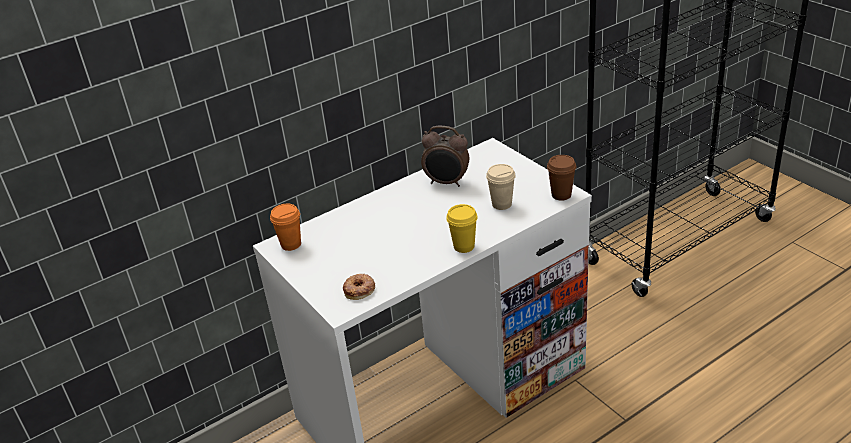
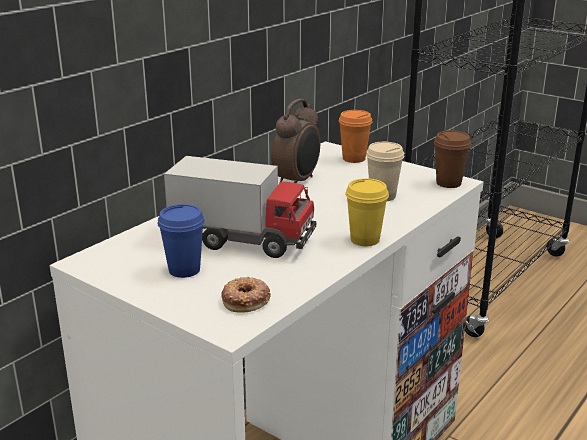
camera: 20 degrees left, 10 degrees down
(291, 244) = (111, 258): orange cup -> orange cup (354, 159)
(332, 260) = (184, 270): none -> blue cup
(380, 238) = (243, 241): none -> toy truck
(447, 183) = (297, 181): alarm clock -> alarm clock turned 60 degrees counterclockwise

